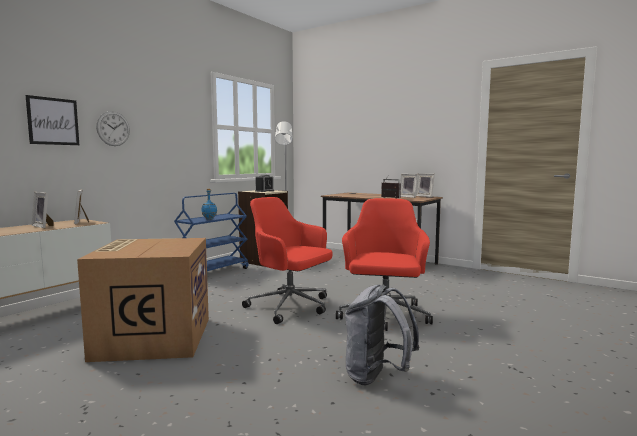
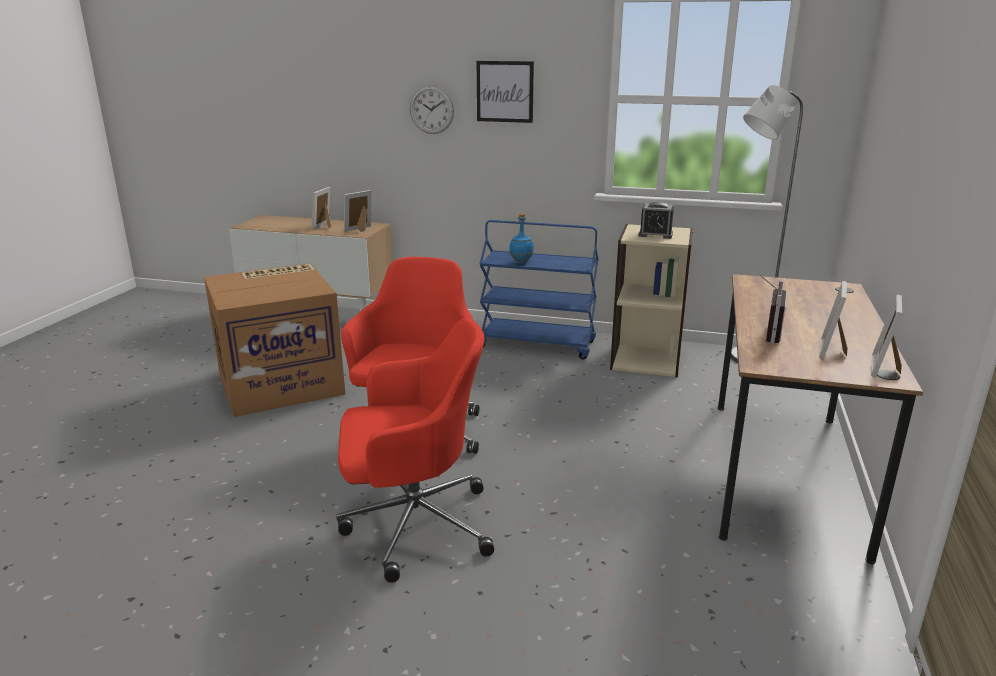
camera: 70 degrees right, 15 degrees up
(53, 121) = (362, 103): picture -> picture (505, 91)
(377, 377) = (180, 546): grey backpack -> none

